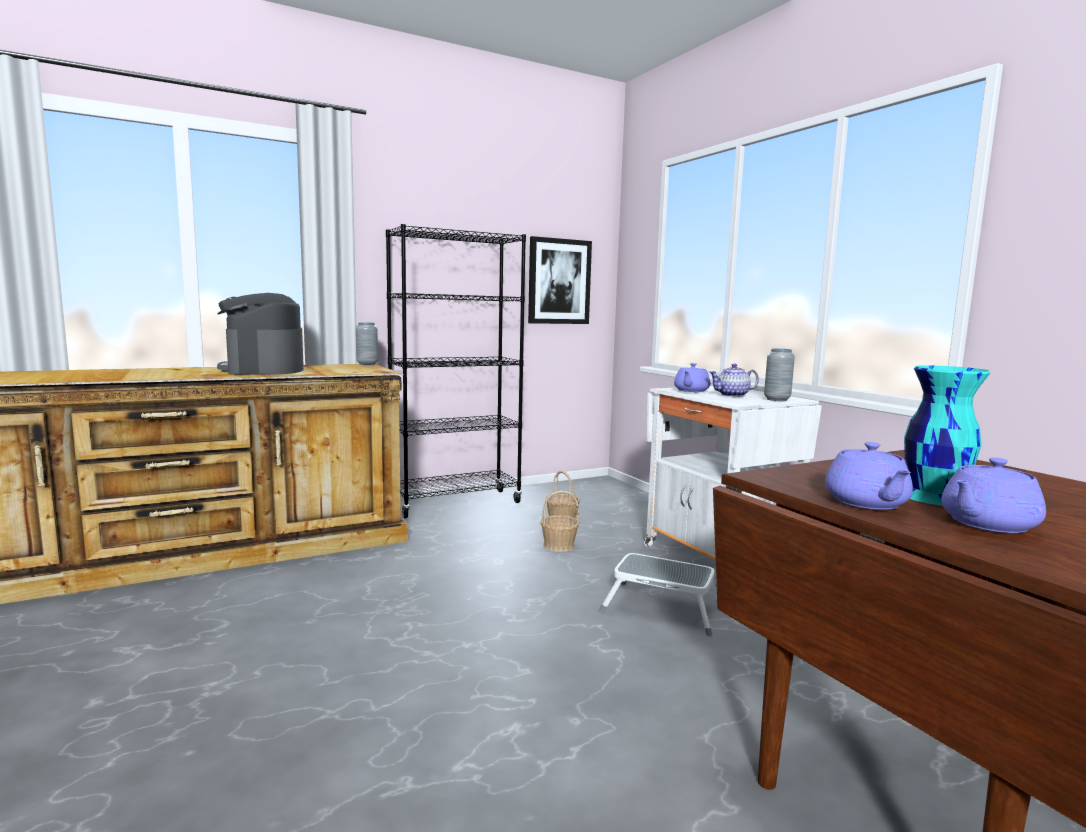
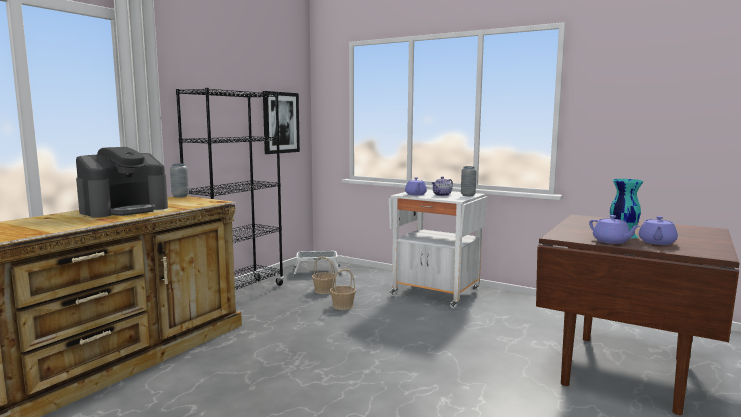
camera: 30 degrees left, 0 degrees up
(263, 369) = (124, 210): coffee machine -> coffee machine turned 90 degrees counterclockwise
(662, 607) = (439, 325): grey step ladder -> grey step ladder (317, 271)

